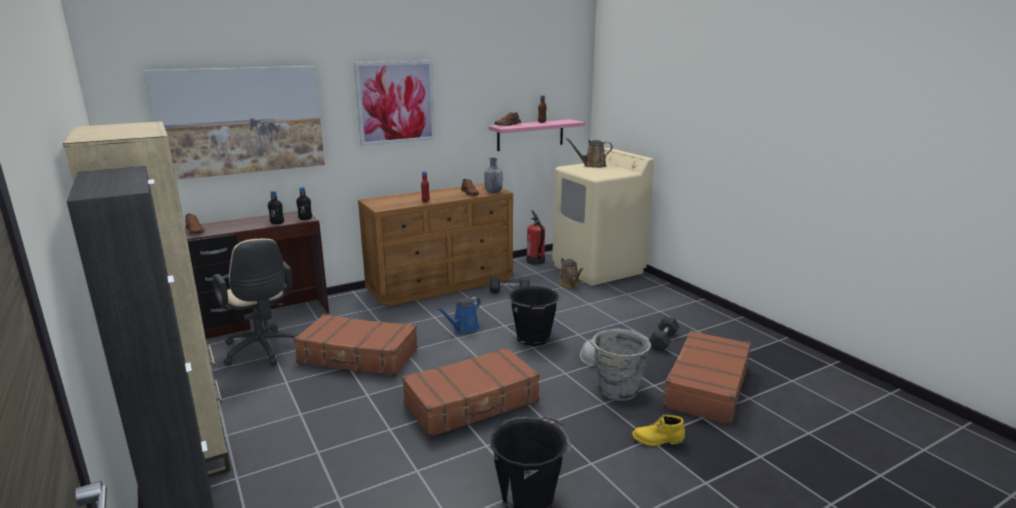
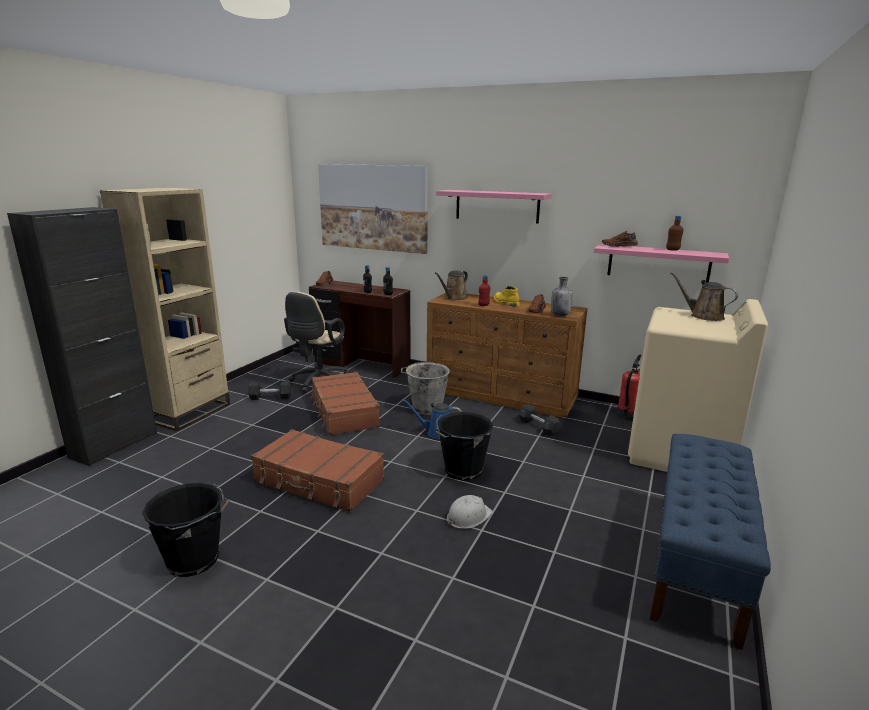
camera: 55 degrees right, 0 degrees up
(396, 102) = (497, 206): picture -> pink shelf
(569, 285) = (607, 451): brown watering can -> brown watering can (454, 298)
(617, 390) = (414, 554): grey bucket -> grey bucket (425, 408)
(658, 440) = (337, 614): yellow boot -> yellow boot (505, 303)
(663, 341) = (568, 554): grey dumbbell -> grey dumbbell (270, 397)
(699, 311) = (696, 562): none -> blue bench
(706, 387) = (492, 624): brown suitcase -> none

